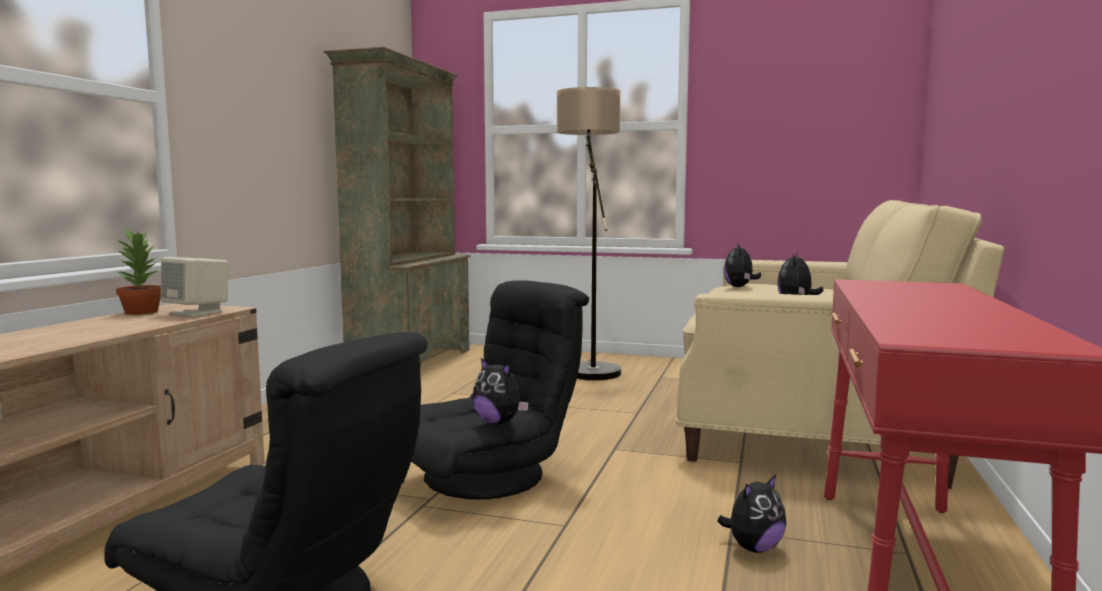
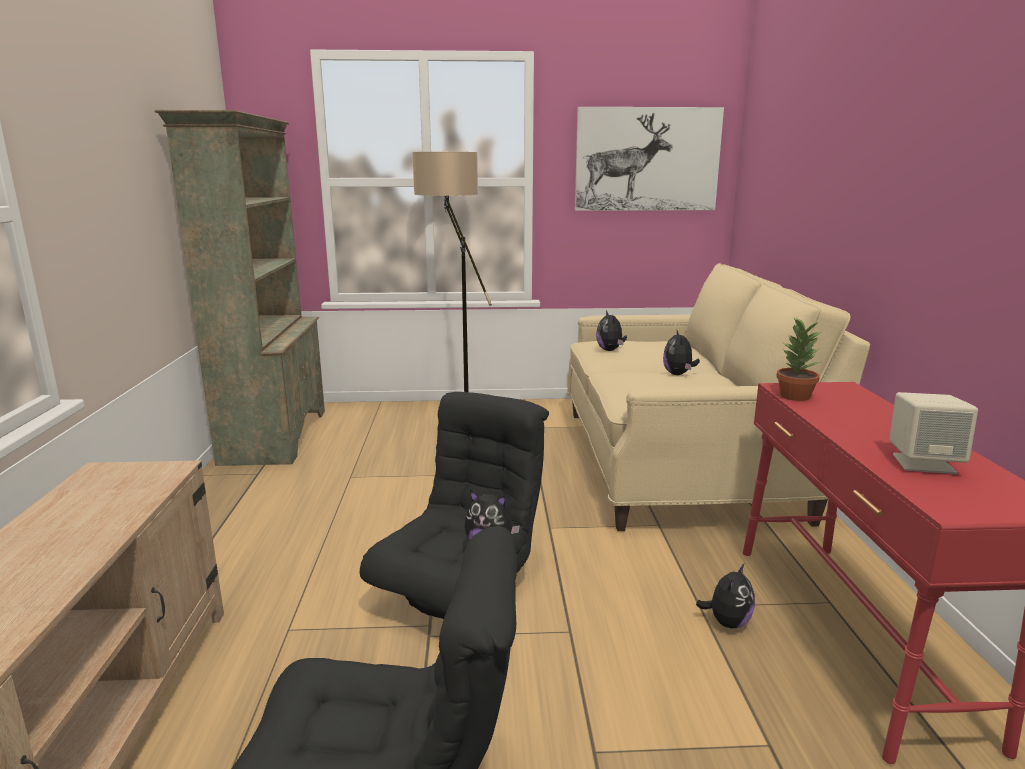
camera: 20 degrees left, 10 degrees up
(141, 312) = (71, 492): potted plant -> potted plant (794, 396)
(197, 313) = (146, 484): beige speaker -> beige speaker (923, 463)
(813, 97) = (647, 159): none -> picture

